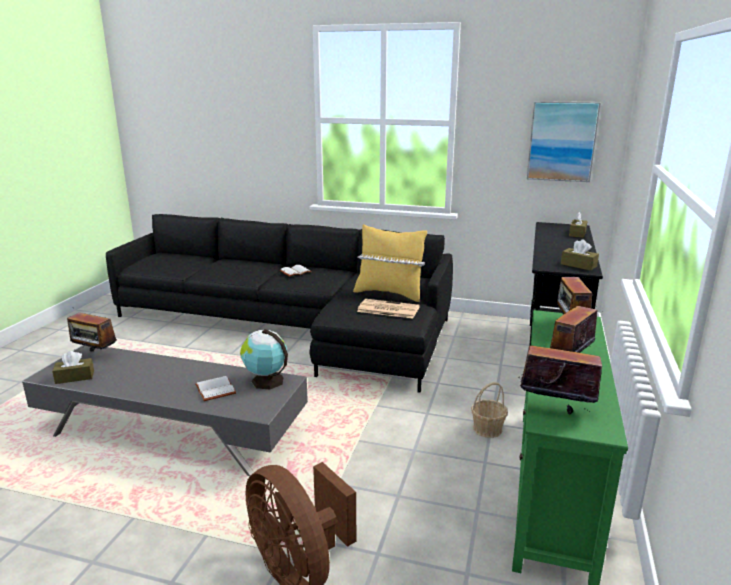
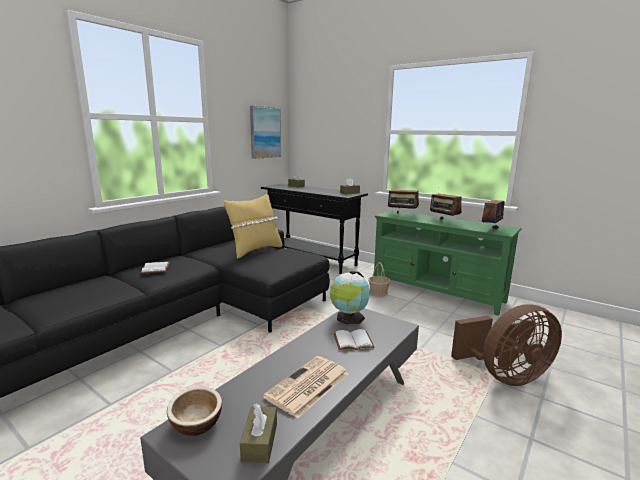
camera: 70 degrees left, 5 degrees down
(95, 354) = (196, 424): radio -> bowl
(387, 309) = (286, 255): newspaper -> newspaper (307, 386)

